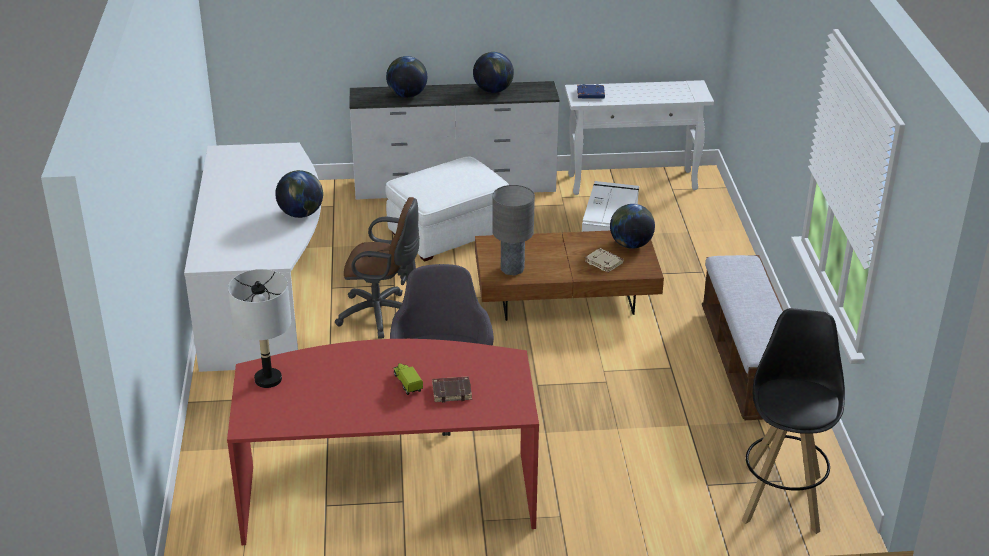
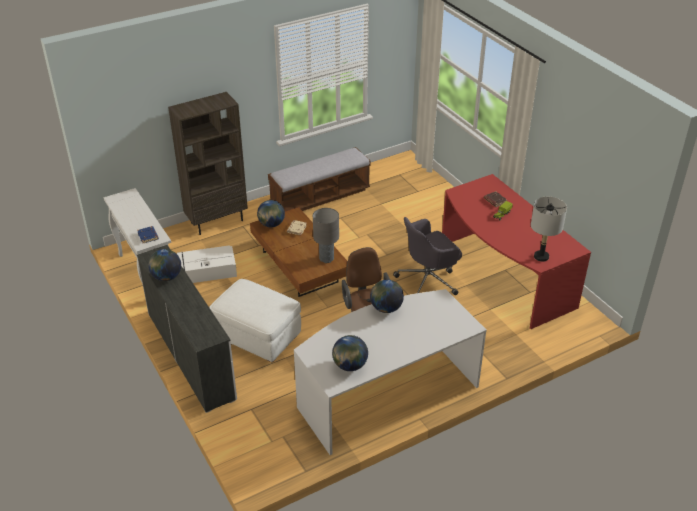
camera: 115 degrees left, 5 degrees up
(407, 95) = (195, 316): globe -> globe (350, 365)
(728, 253) = (217, 221): none -> brown bookcase
(782, 497) = (409, 172): black stool -> none

